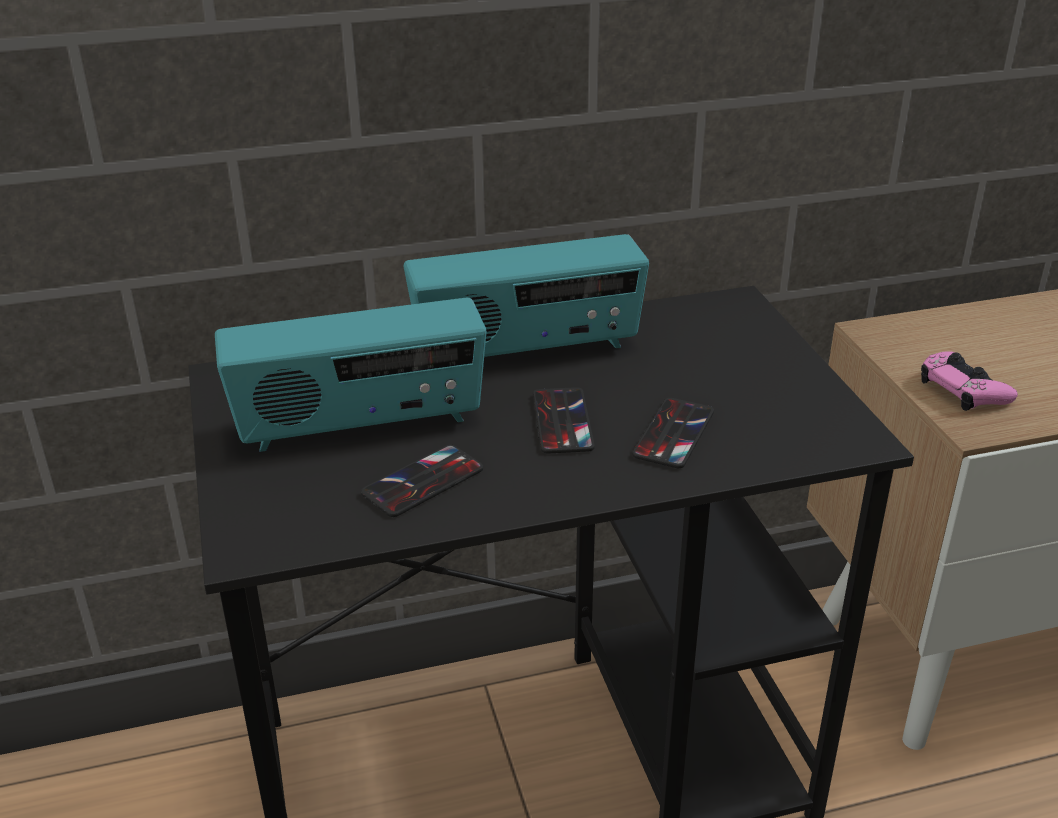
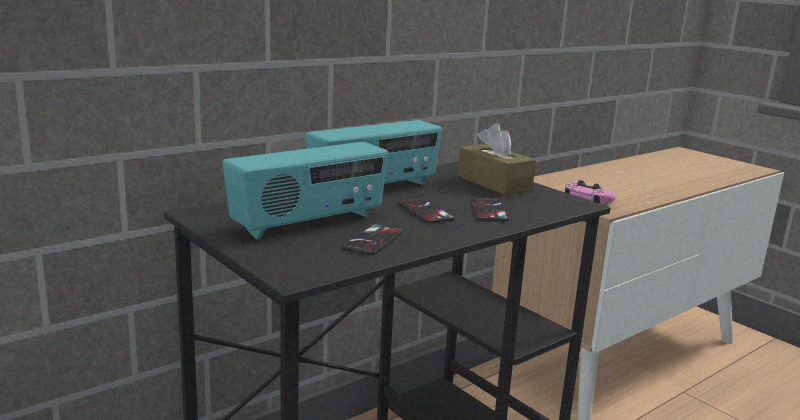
camera: 25 degrees left, 15 degrees down
(747, 359) = (494, 183): none -> brown tissue box

